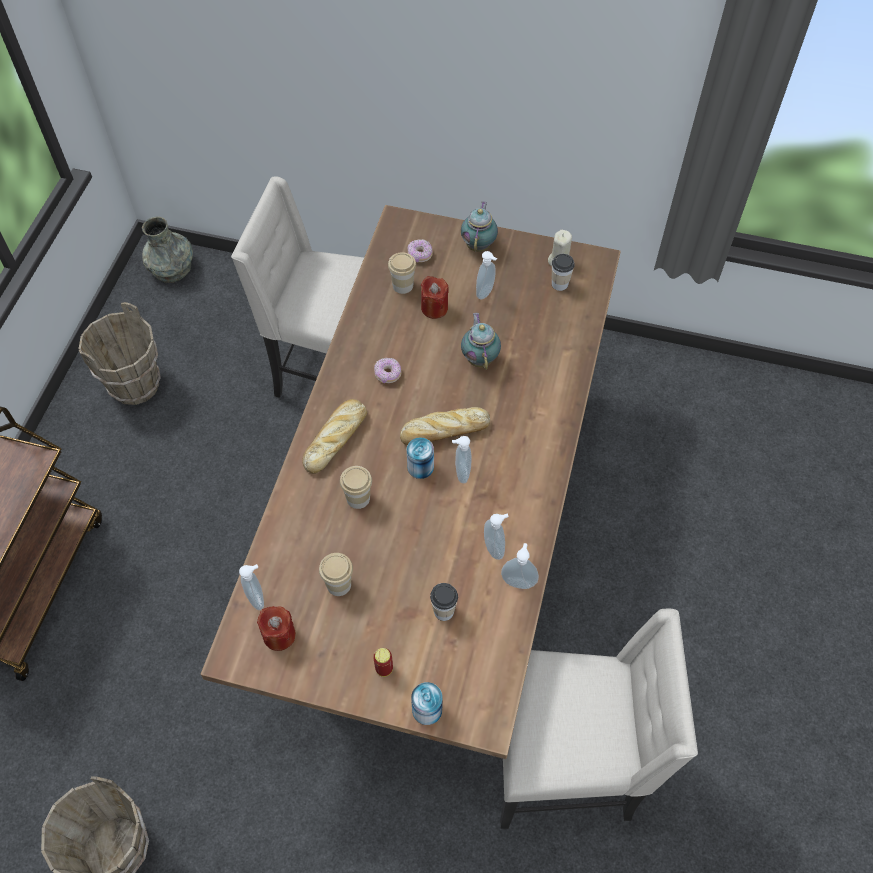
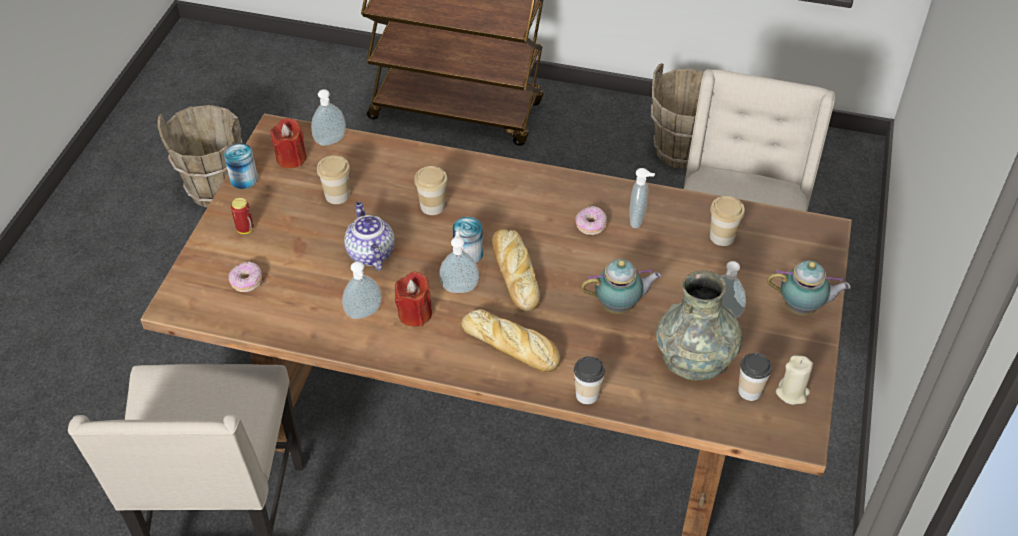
camera: 90 degrees right, 10 degrees down
(171, 267) = (844, 163): grey vase -> grey vase (696, 355)
(336, 438) = (506, 188): bread -> bread (512, 346)
(418, 548) = (370, 253): none -> teapot
(420, 255) = (773, 251): donut -> donut (246, 282)
(427, 710) = (198, 260): can -> can (244, 179)
(434, 308) = (691, 265): red candle -> red candle (415, 313)
(443, 611) = (297, 272): cup -> cup (587, 395)
(518, 581) = (322, 334): soap dispenser -> soap dispenser (638, 220)

